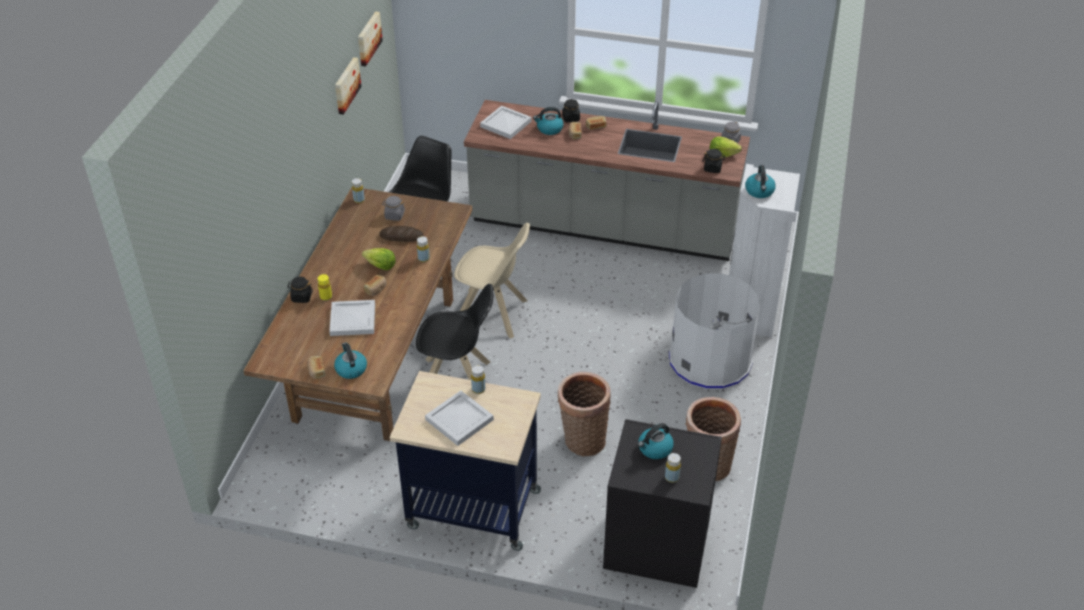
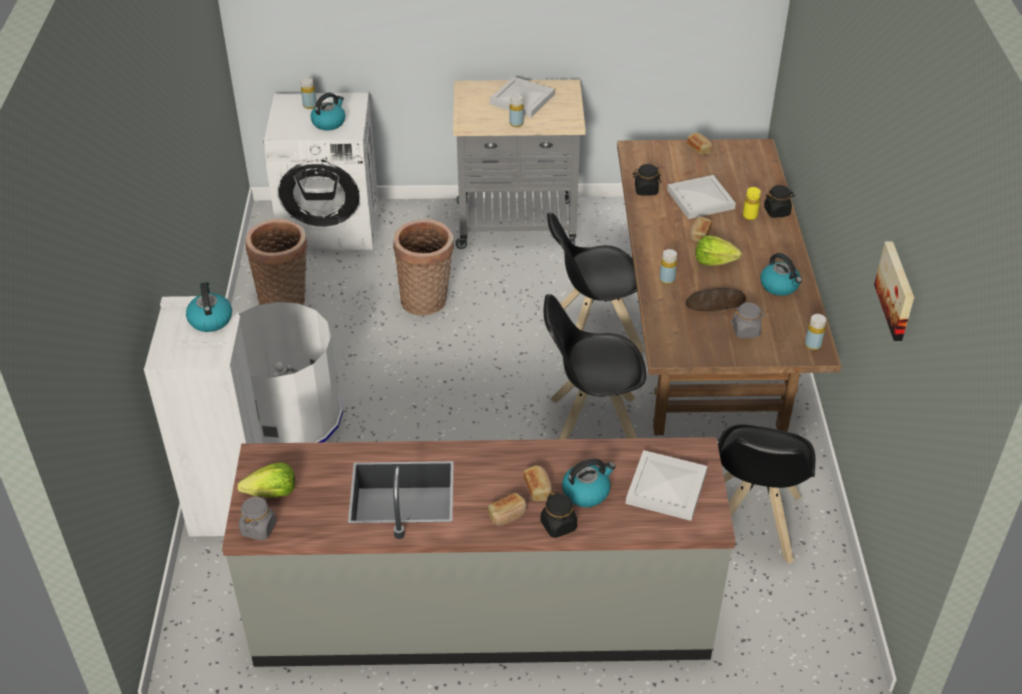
camera: 165 degrees right, 0 degrees up
(351, 369) = (666, 156): kettle -> kettle (780, 286)
(368, 38) = (932, 352): picture -> none
(472, 509) = (517, 224): blue cart -> grey cart
(493, 314) = (591, 425): beige chair -> black chair
(656, 544) = (331, 228): black washing machine -> white washing machine
(712, 168) = (287, 461): black jar -> black jar (646, 190)

